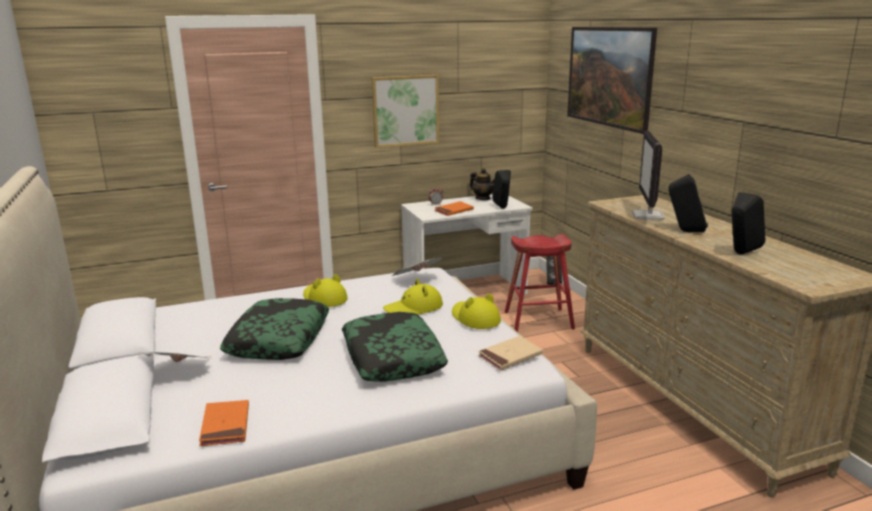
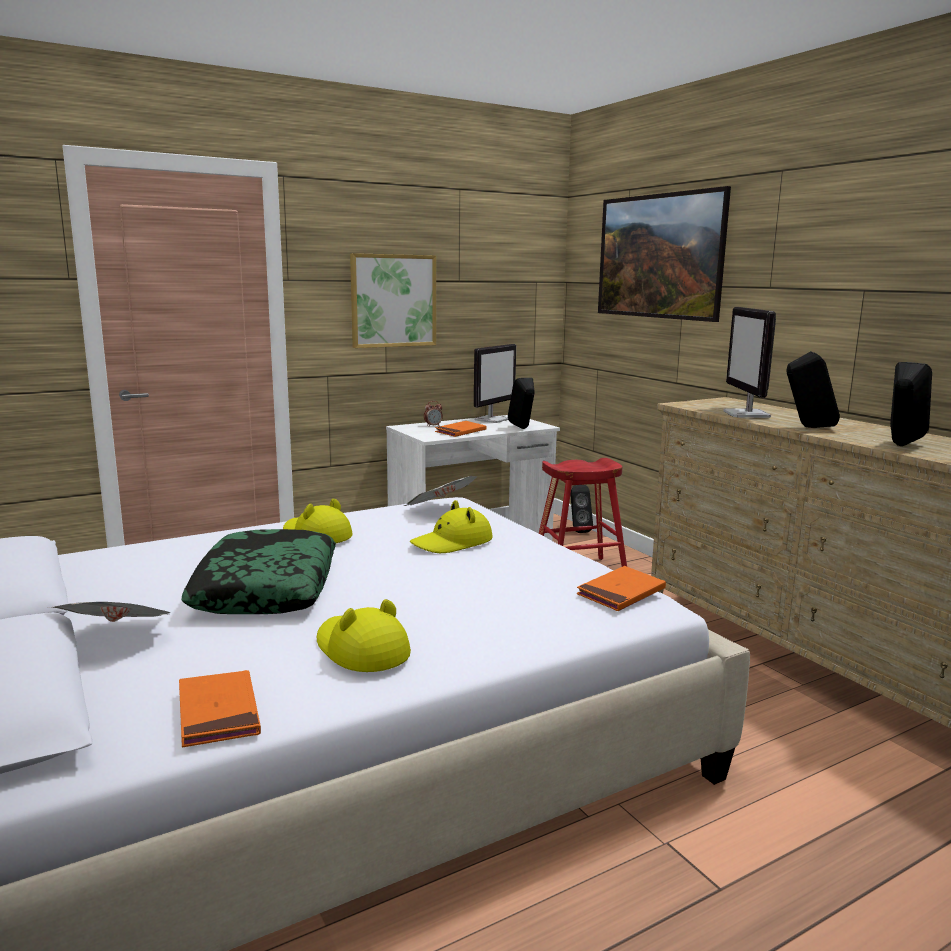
camera: 10 degrees left, 5 degrees down
(392, 357) = (450, 603): pillow -> none
(475, 318) = (544, 551): yellow hat -> yellow hat (361, 649)
(483, 198) = (491, 420): teapot -> monitor
(510, 356) = (621, 592): beige book -> orange book

